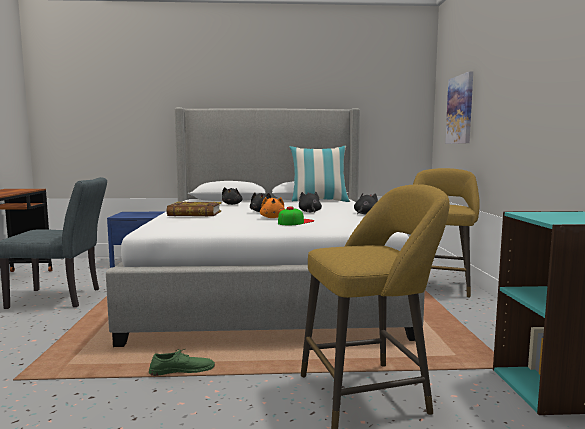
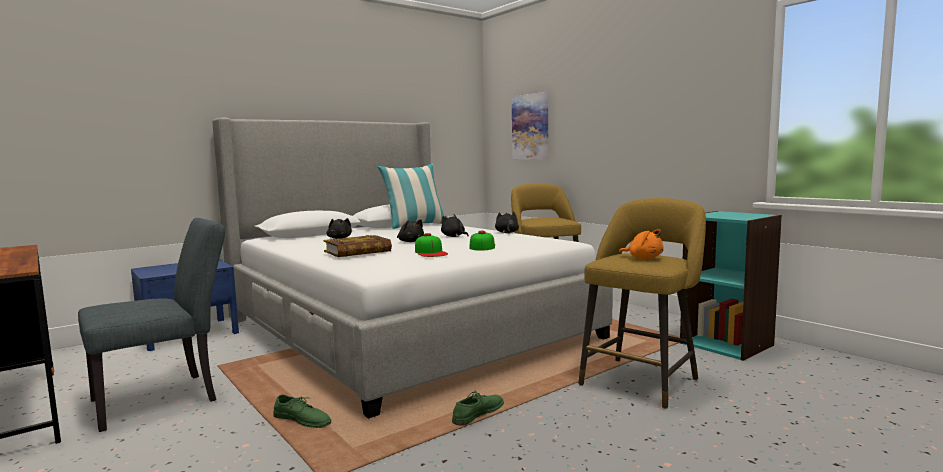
camera: 35 degrees left, 0 degrees up
(86, 334) = (302, 419): none -> green shoe
(234, 221) = (430, 252): none -> cap
(272, 218) = (442, 246): orange plush toy -> orange plush toy (643, 258)

